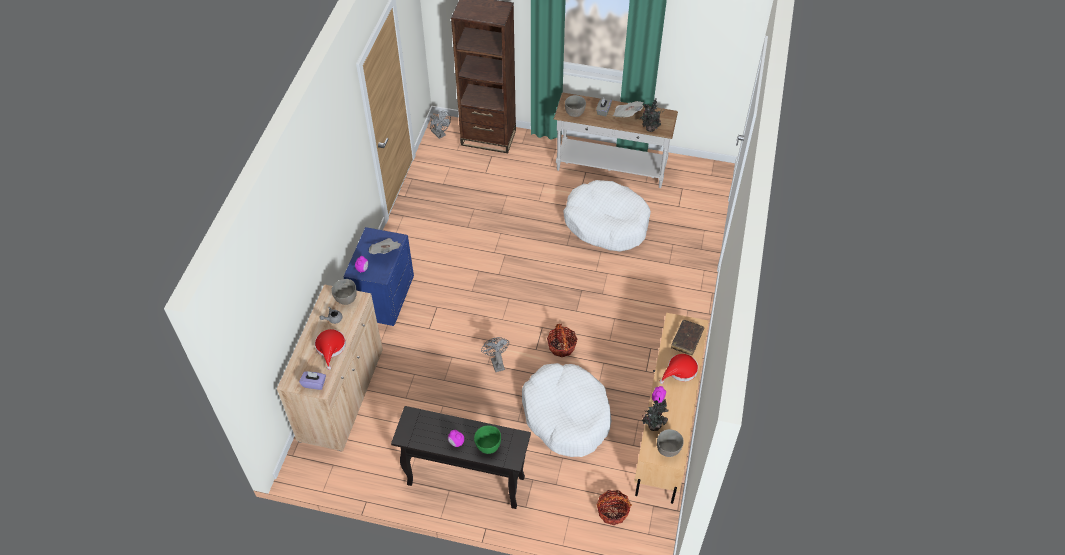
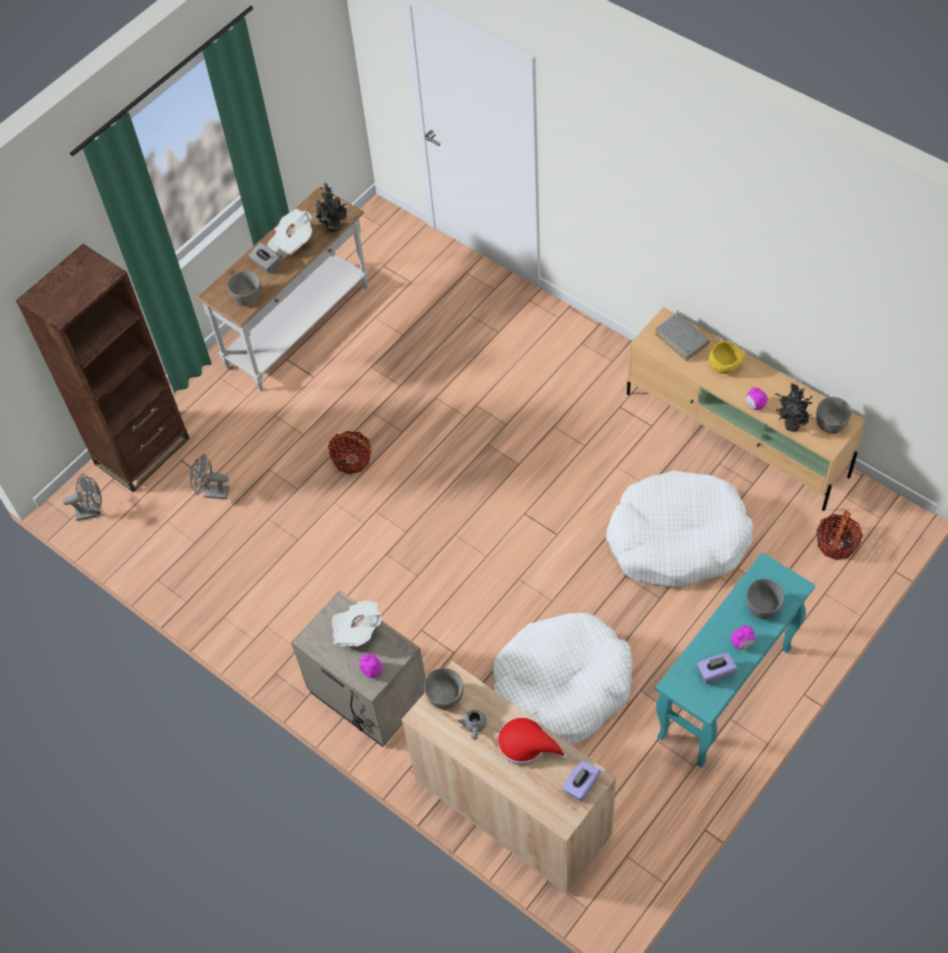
camera: 60 degrees left, 5 degrees up
(383, 298) = (367, 695): blue nightstand -> beige nightstand
(428, 434) = (715, 672): none -> purple tissue box
(465, 481) = (724, 694): black console table -> turquoise console table
(487, 445) = (762, 608): green bowl -> grey bowl
(496, 362) = (554, 589): grey fan -> grey fan (212, 493)
(561, 346) = (567, 503): basket -> basket (352, 459)
(606, 223) = (391, 372): white dog bed -> white dog bed (560, 689)
(680, 371) = (724, 366): red hat -> yellow bowl
(687, 339) = (681, 340): brown book -> grey book

